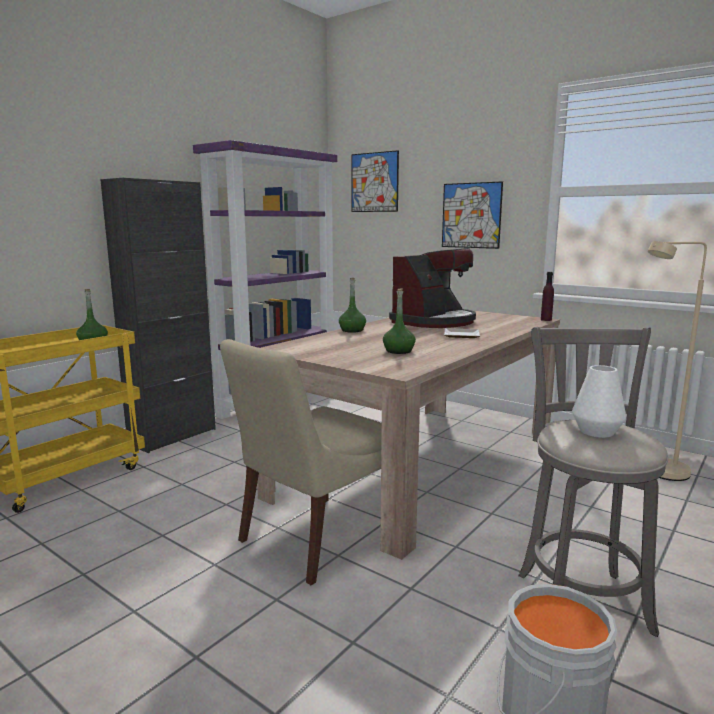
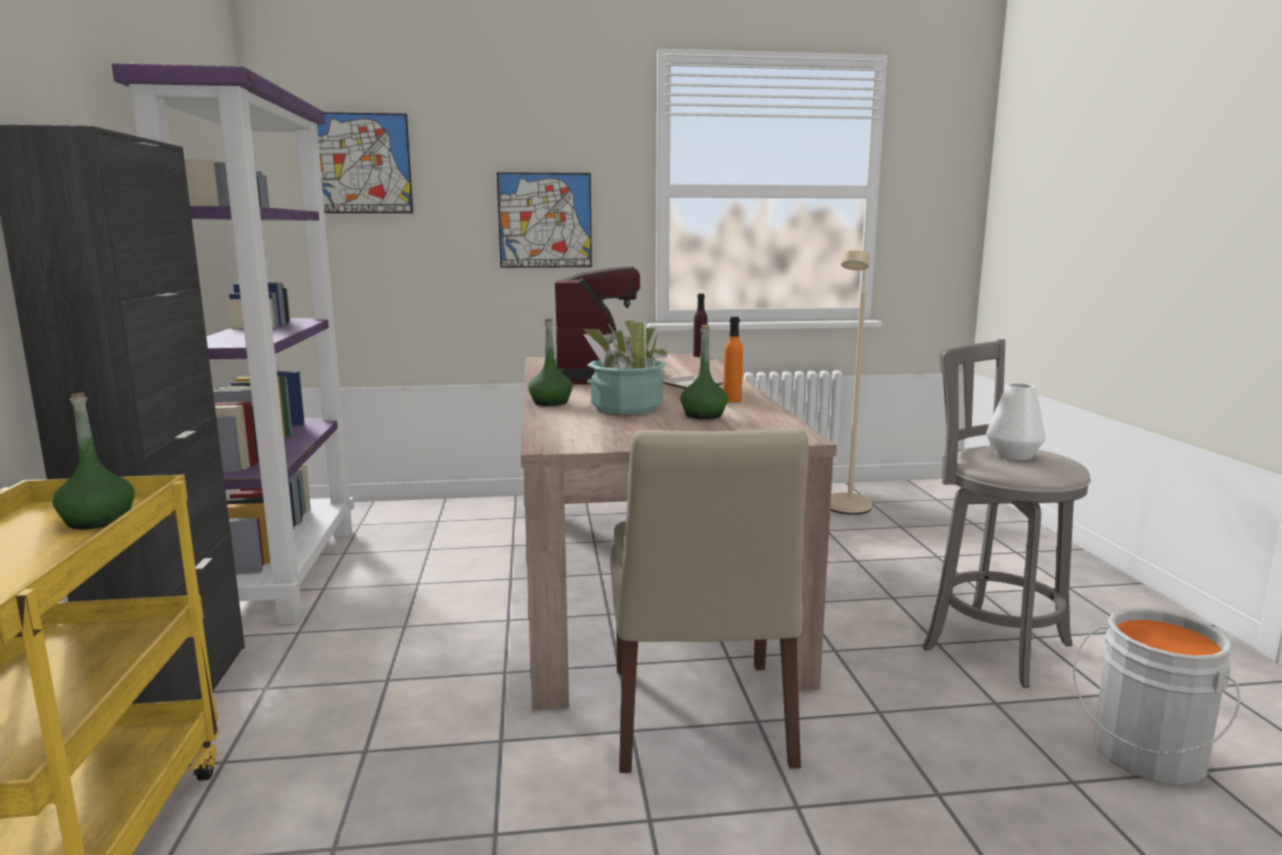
camera: 45 degrees left, 0 degrees up
(377, 339) = (627, 407): none -> potted plant
(450, 347) = (732, 400): none -> orange bottle

